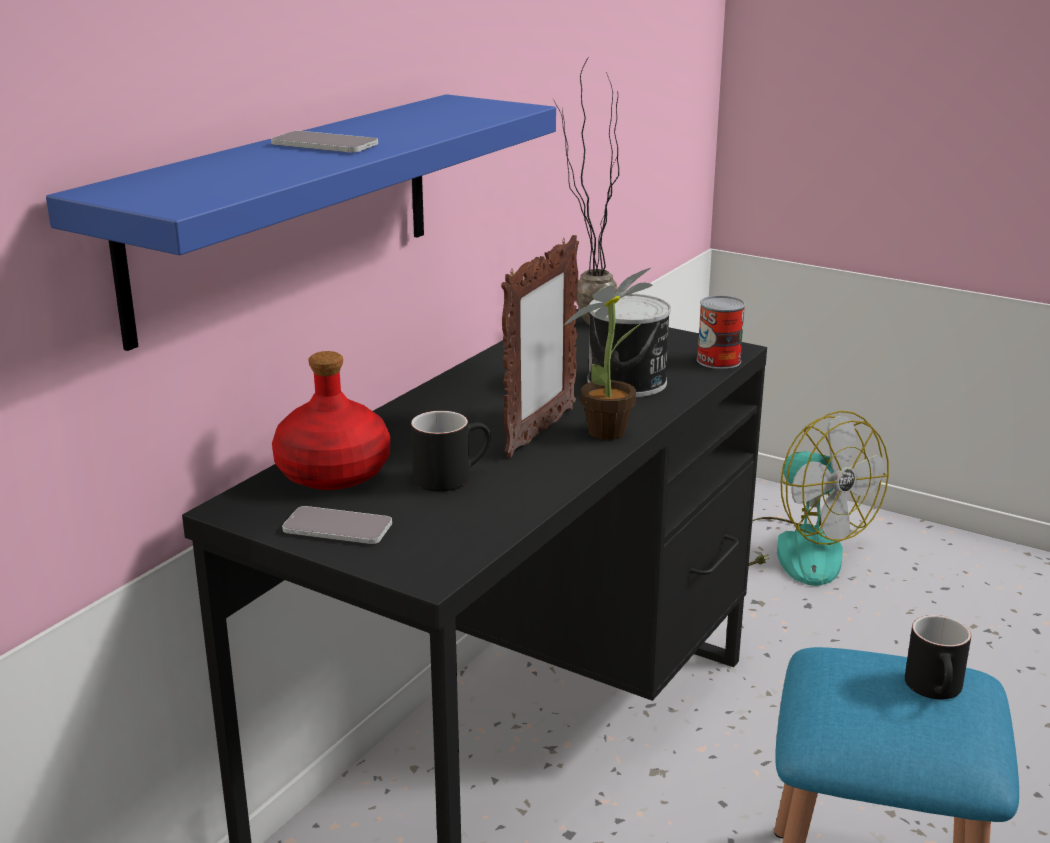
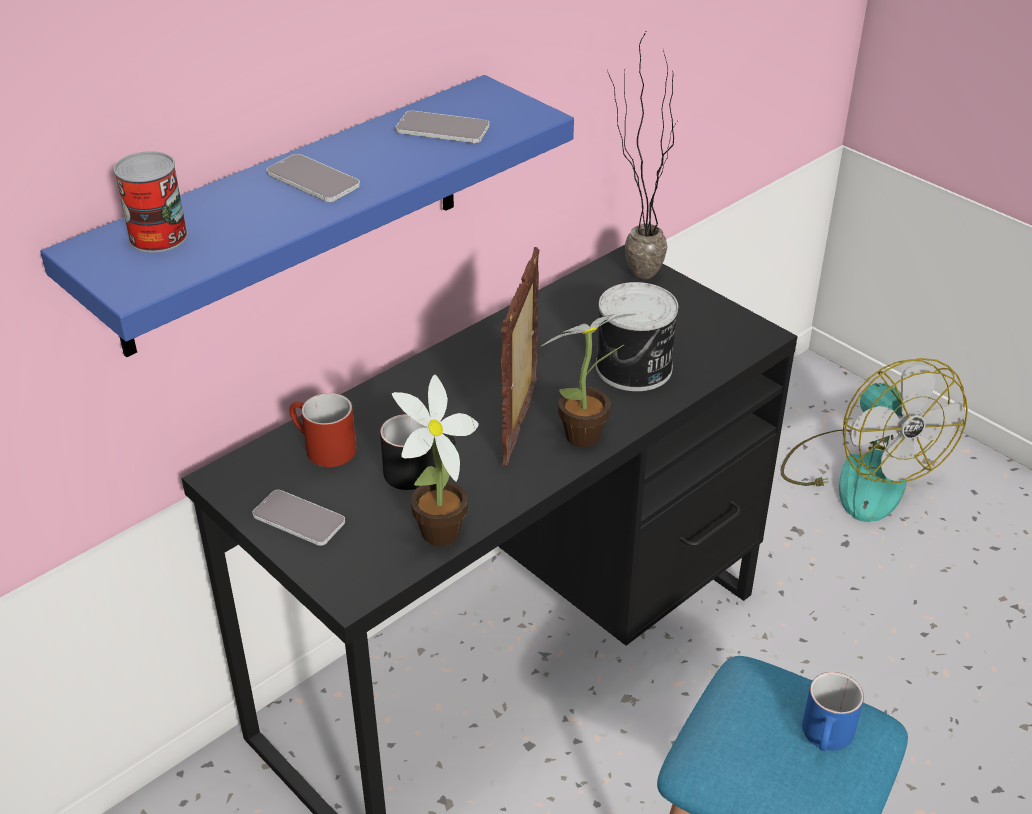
camera: 15 degrees right, 15 degrees up
(334, 473) = (322, 449): red bottle -> red mug
(433, 117) = (442, 129): none -> phone
(498, 521) = (435, 537): none -> potted plant
(540, 432) = (521, 425): picture frame -> picture frame turned 150 degrees clockwise
(718, 360) = (737, 350): can -> can (158, 237)
(937, 690) = (827, 738): black mug -> blue mug

